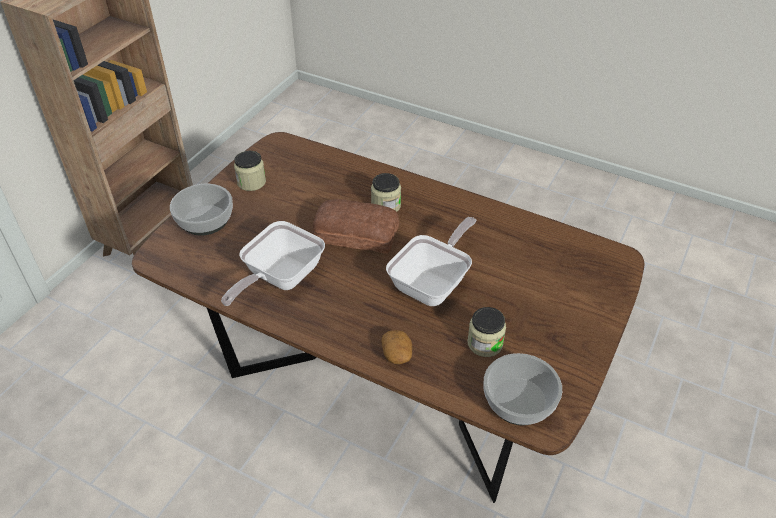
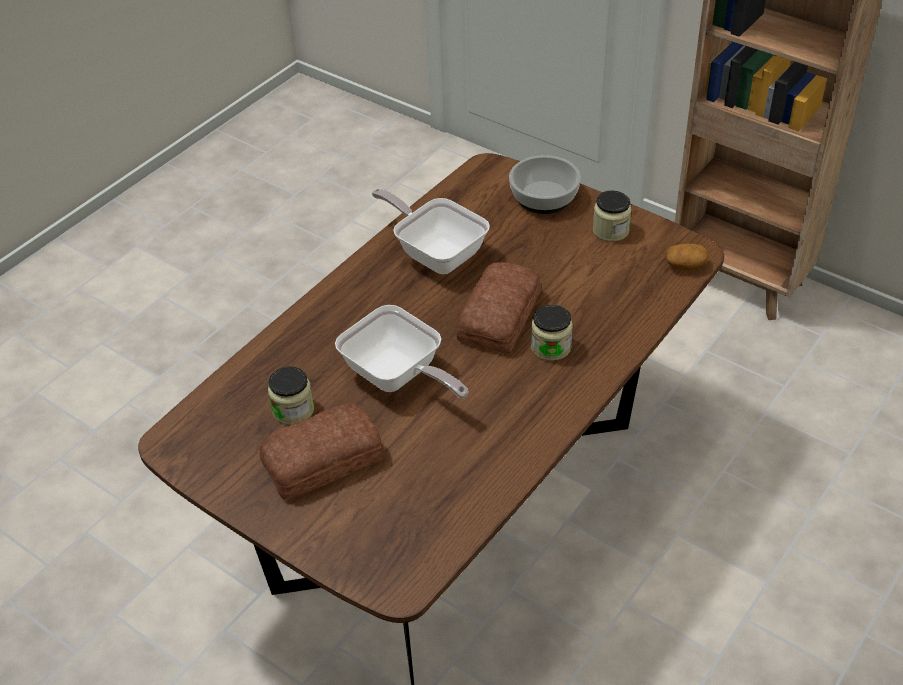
camera: 100 degrees right, 0 degrees up
(397, 354) = (301, 336): potato -> potato (685, 265)
(518, 401) = (207, 425): bowl -> none
(530, 317) = (321, 459): none -> bread

